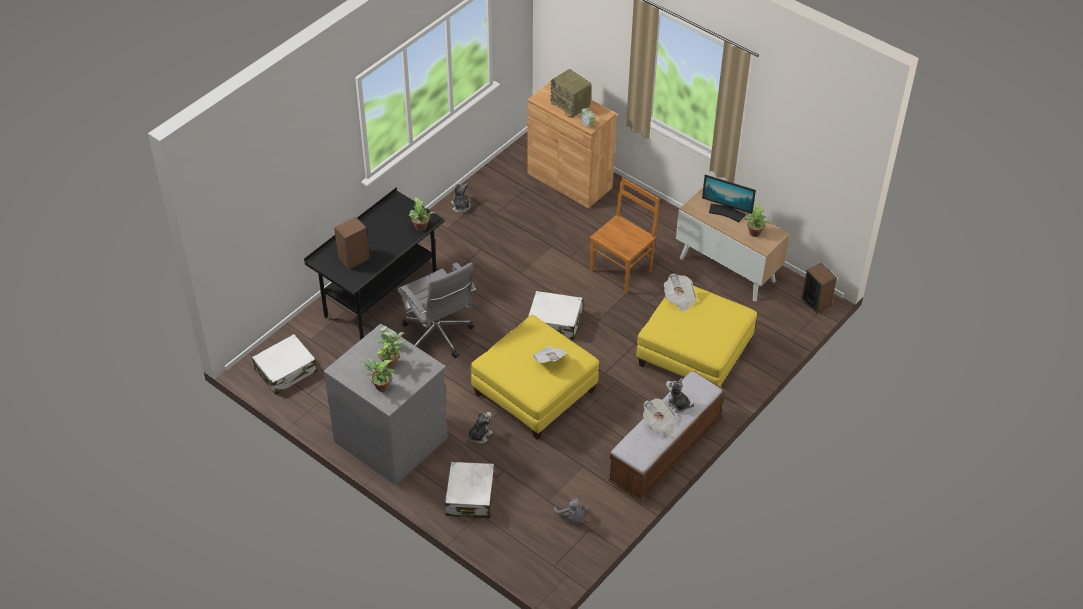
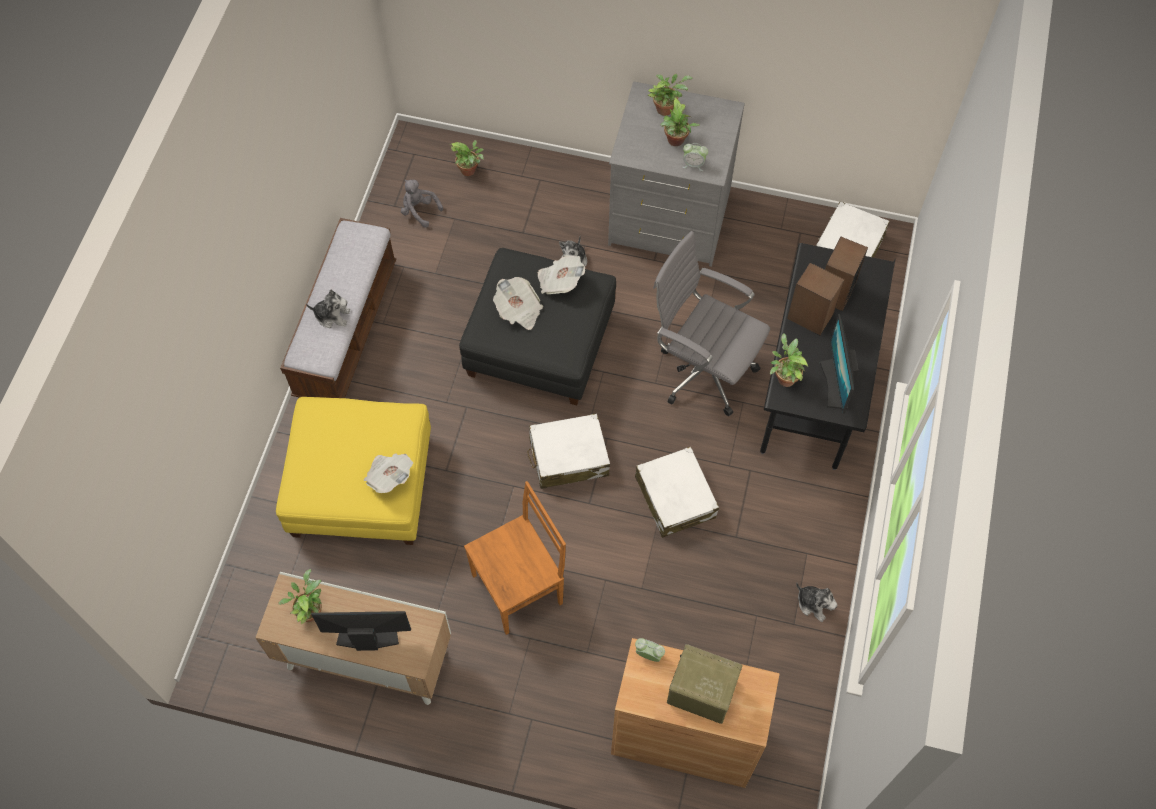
camera: 155 degrees right, 15 degrees up
(394, 215) = (836, 384): none -> monitor
(470, 496) = (542, 189): white suitcase -> white suitcase (675, 497)
(516, 533) = (470, 170): none -> potted plant
(534, 392) = (540, 343): yellow ottoman -> black ottoman
(622, 270) = (519, 588): brown chair -> brown chair turned 135 degrees counterclockwise
(660, 424) = (344, 282): newspaper -> newspaper (560, 281)
(816, 302) = (215, 653): speaker -> speaker (810, 317)

